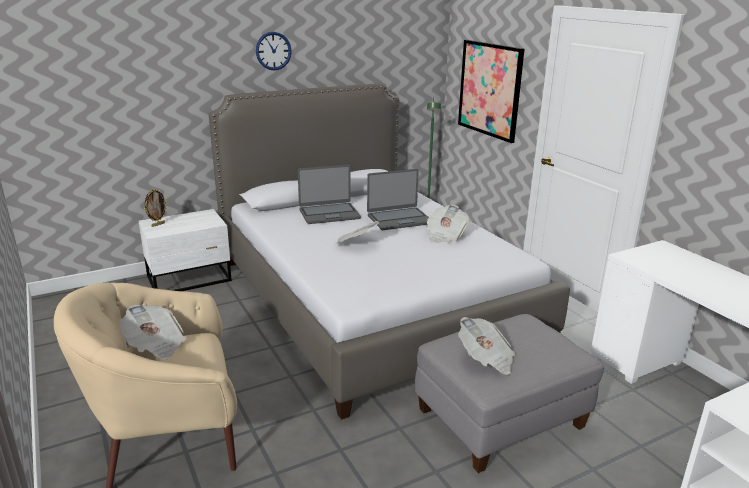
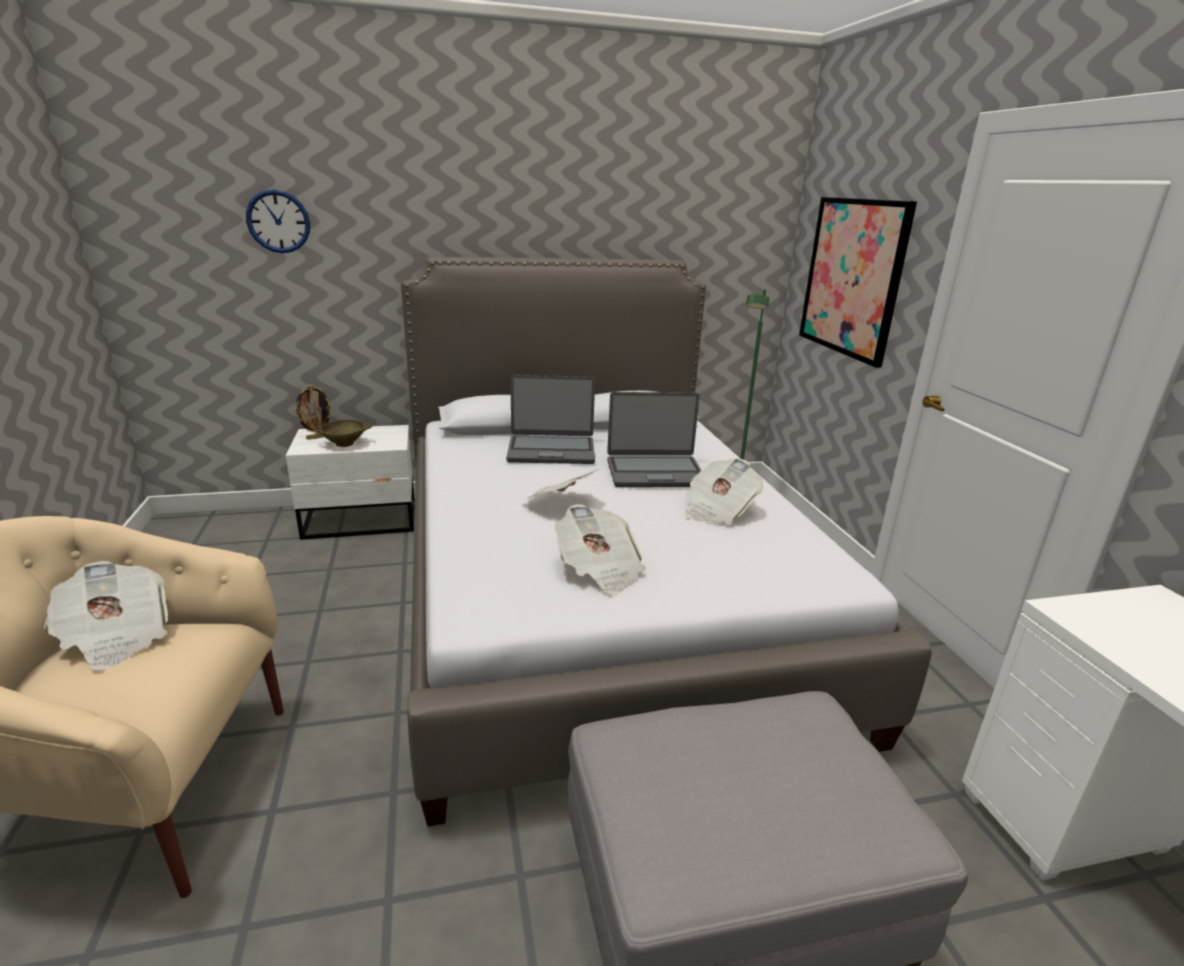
camera: 15 degrees right, 0 degrees up
(181, 226) = (344, 444): none -> beige bowl
(273, 51) = (510, 197): wall clock -> wall clock (278, 221)
(486, 359) = (686, 798): newspaper -> newspaper (599, 570)

